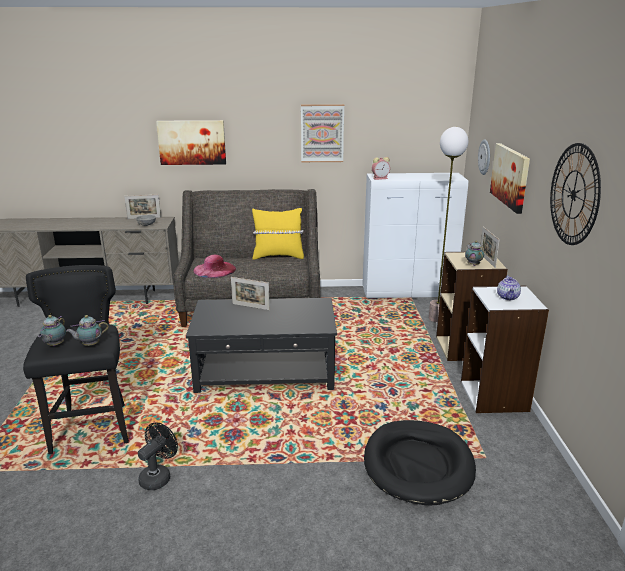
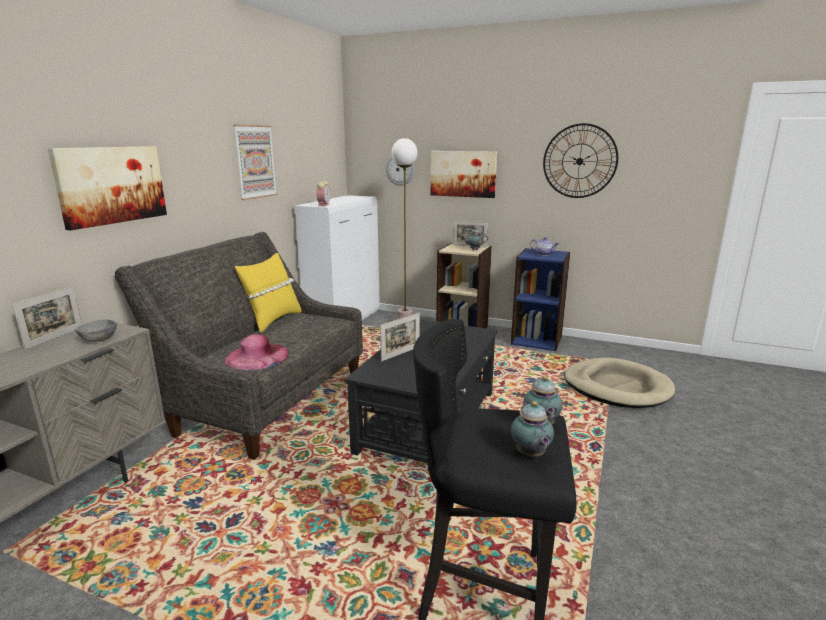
camera: 65 degrees left, 5 degrees down
(54, 345) = (530, 455): teapot -> teapot turned 45 degrees clockwise
(158, 476) = (613, 534): black fan -> none
(418, 465) = (616, 387): black dog bed -> beige dog bed
(495, 396) = (537, 340): white bookcase -> blue bookcase

